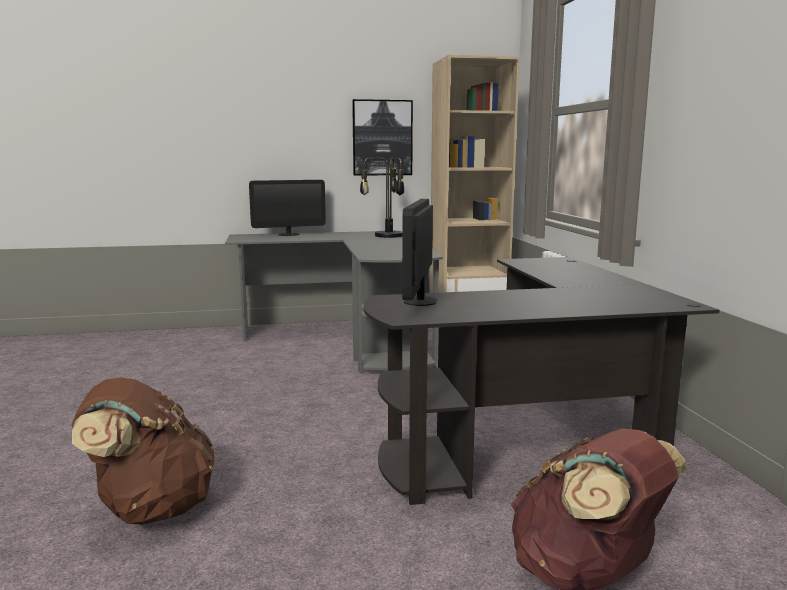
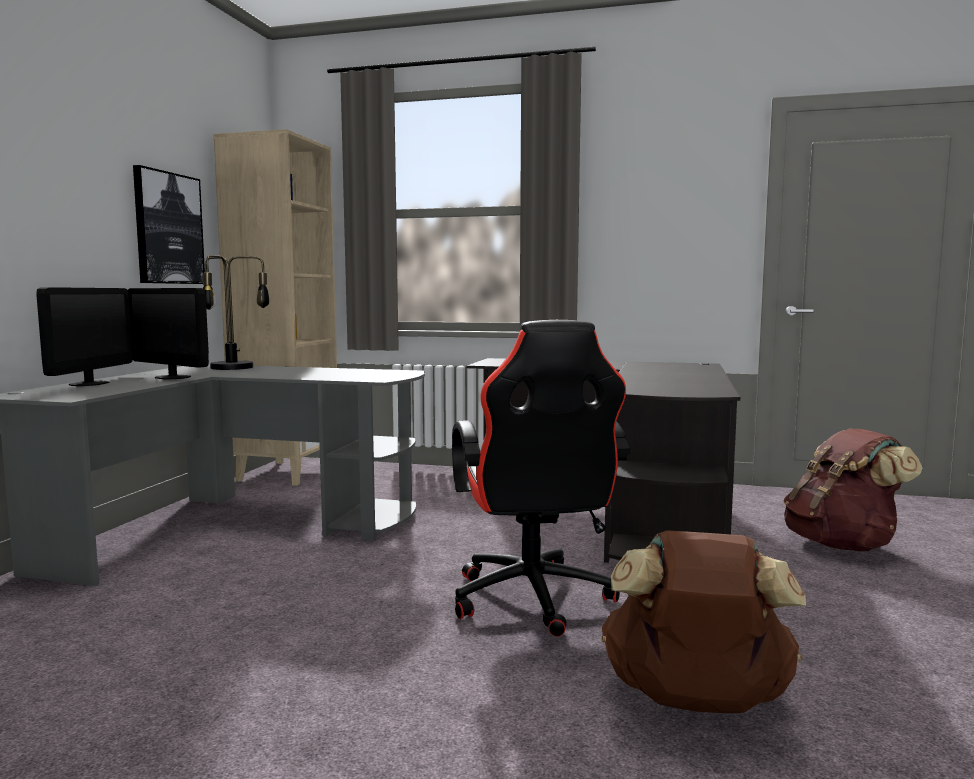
camera: 65 degrees left, 5 degrees down
(281, 437) = (533, 605): none -> black office chair
(420, 301) = (648, 387): monitor -> monitor (173, 377)

